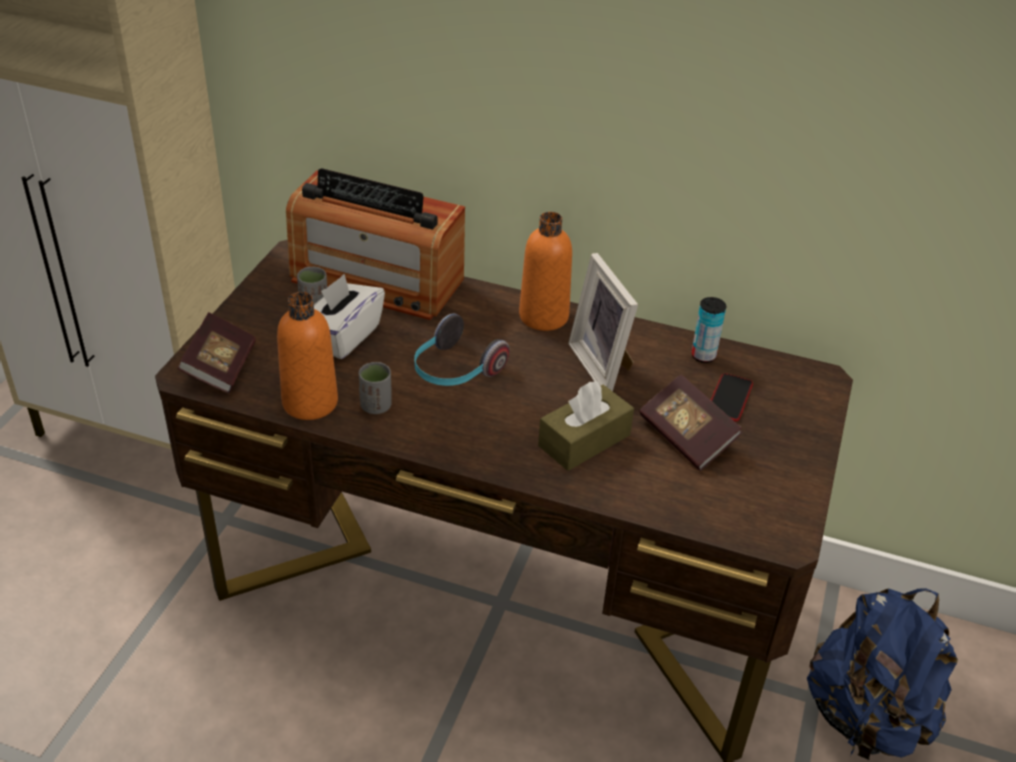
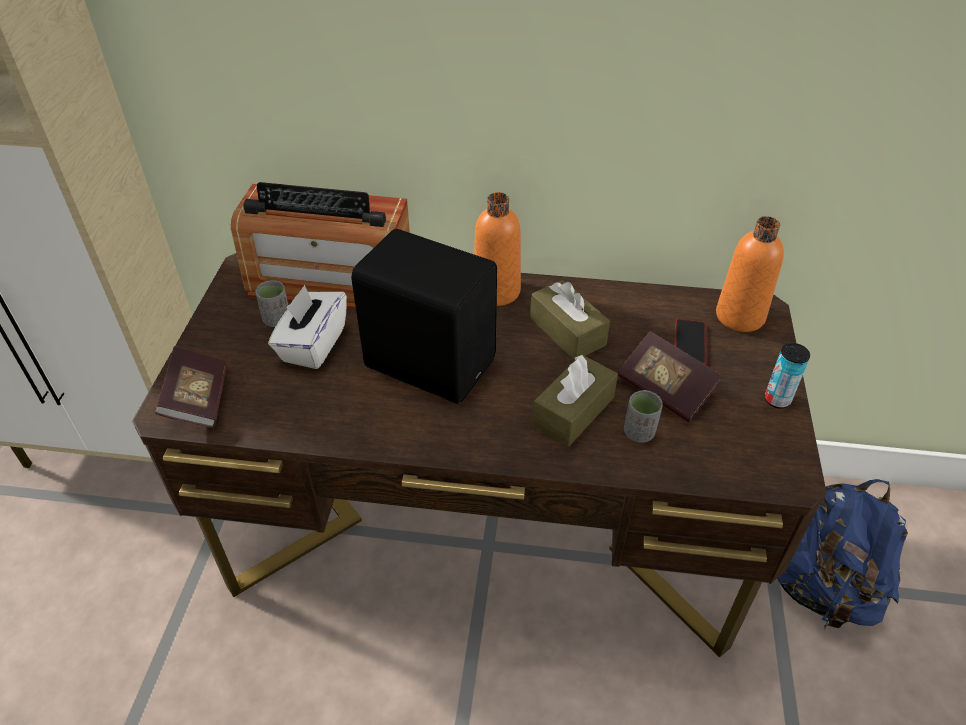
camera: 10 degrees left, 5 degrees up
(310, 402) = (298, 421): orange bottle -> orange bottle (740, 316)
(376, 406) = (364, 413): grey cup -> grey cup (639, 432)
(455, 371) = (430, 361): headphones -> black speaker
(604, 366) = (567, 331): picture frame -> brown tissue box
(703, 356) = (652, 305): can -> can (777, 400)

